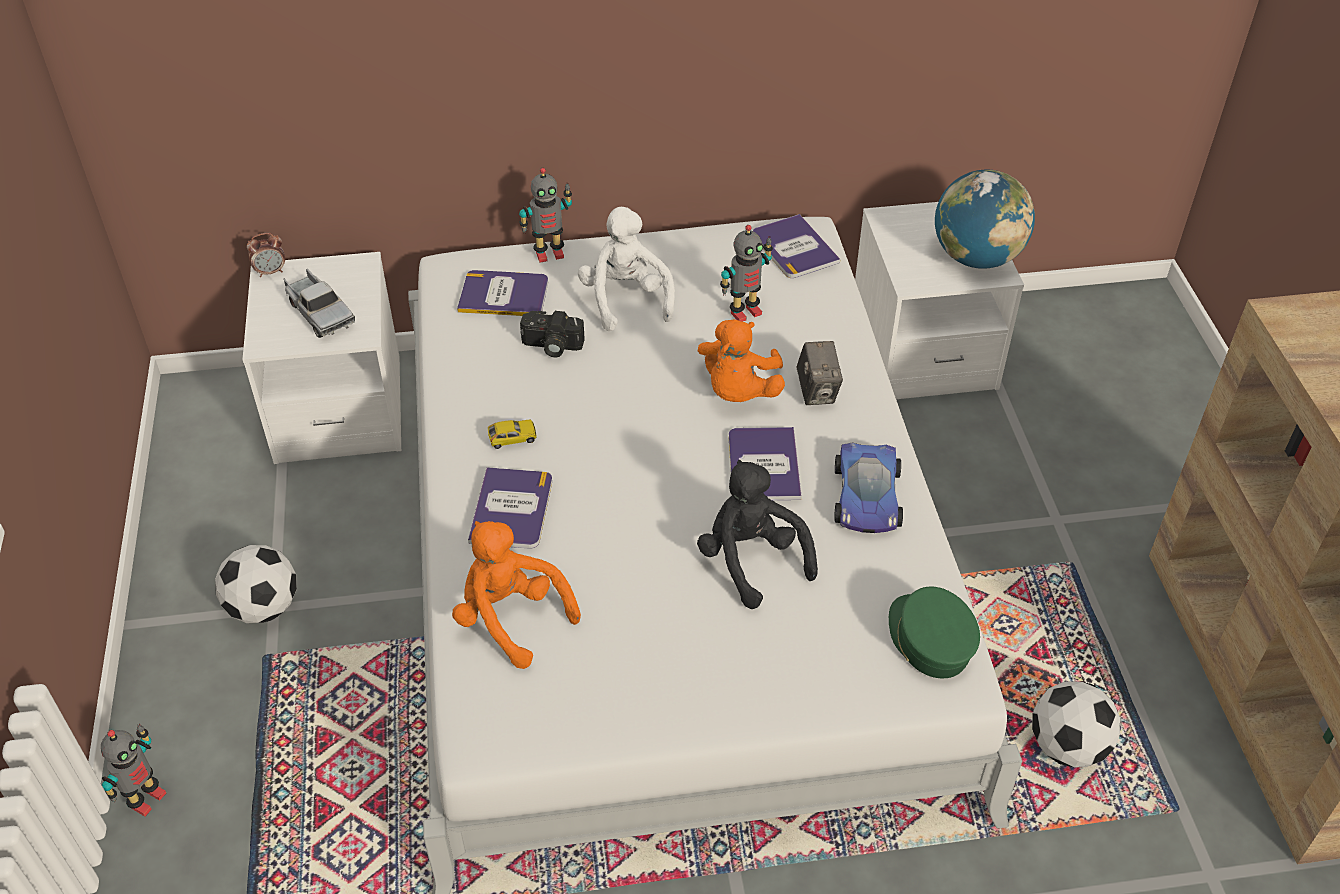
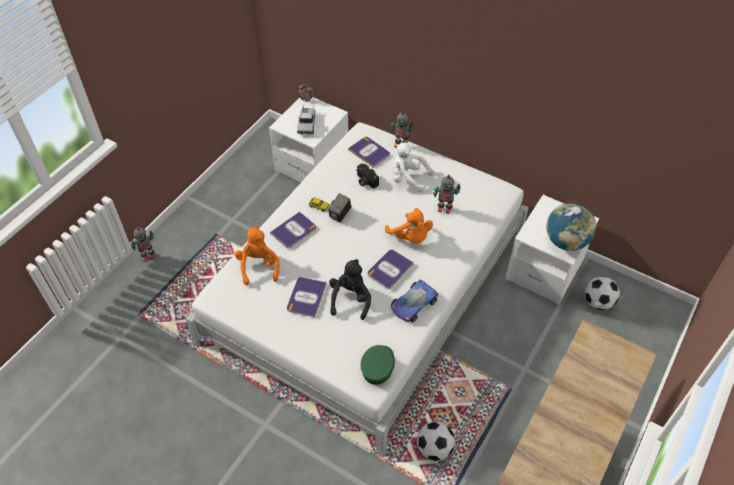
camera: 40 degrees right, 5 degrees up
(264, 607) = (229, 218): football -> football (598, 302)
(626, 300) = (408, 178): white plush toy -> white plush toy turned 90 degrees counterclockwise
(738, 391) = (410, 237): orange plush toy -> orange plush toy turned 90 degrees counterclockwise
(794, 248) = (491, 194): book -> book (306, 297)
(817, 391) = (438, 255): camera -> camera (340, 215)

